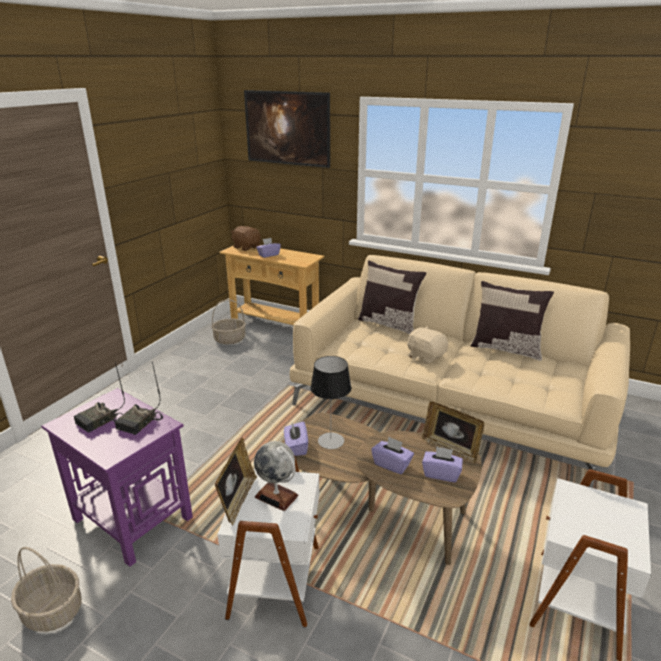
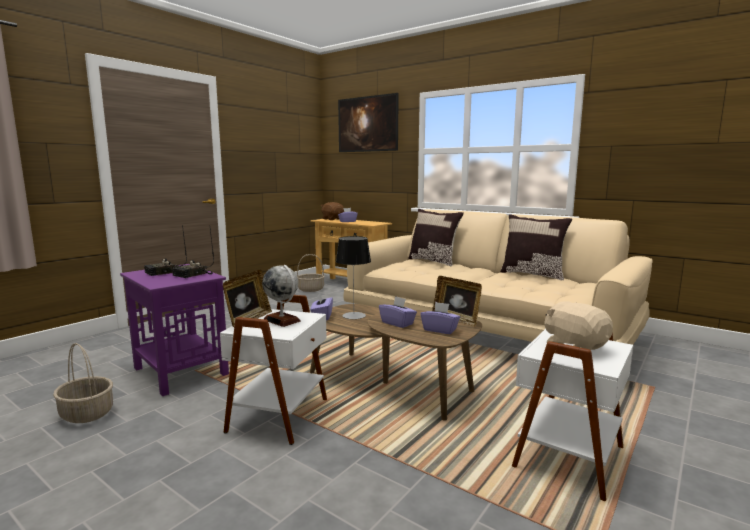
camera: 10 degrees right, 15 degrees down
(425, 356) = (457, 275): beige plush toy -> beige plush toy (575, 346)

